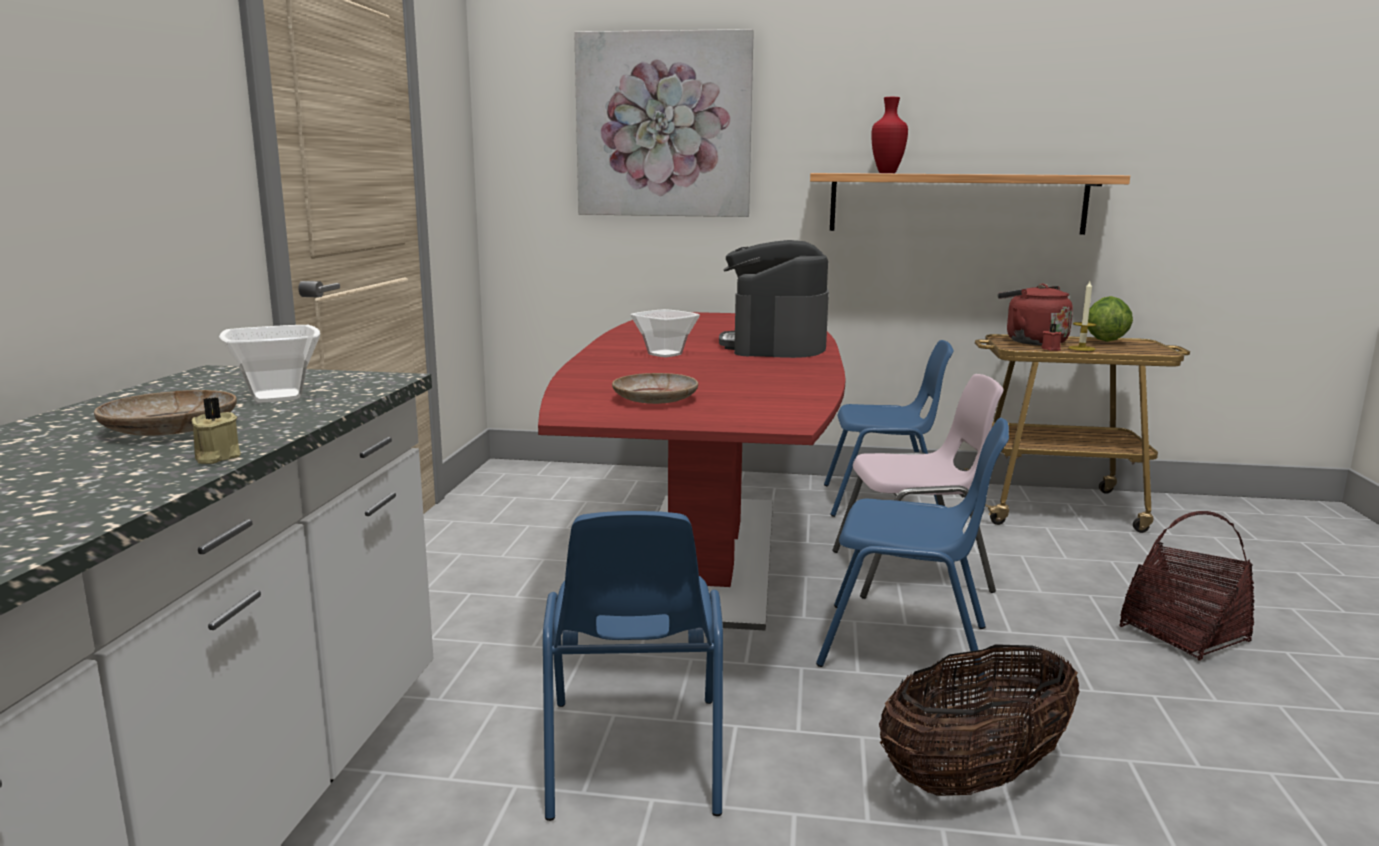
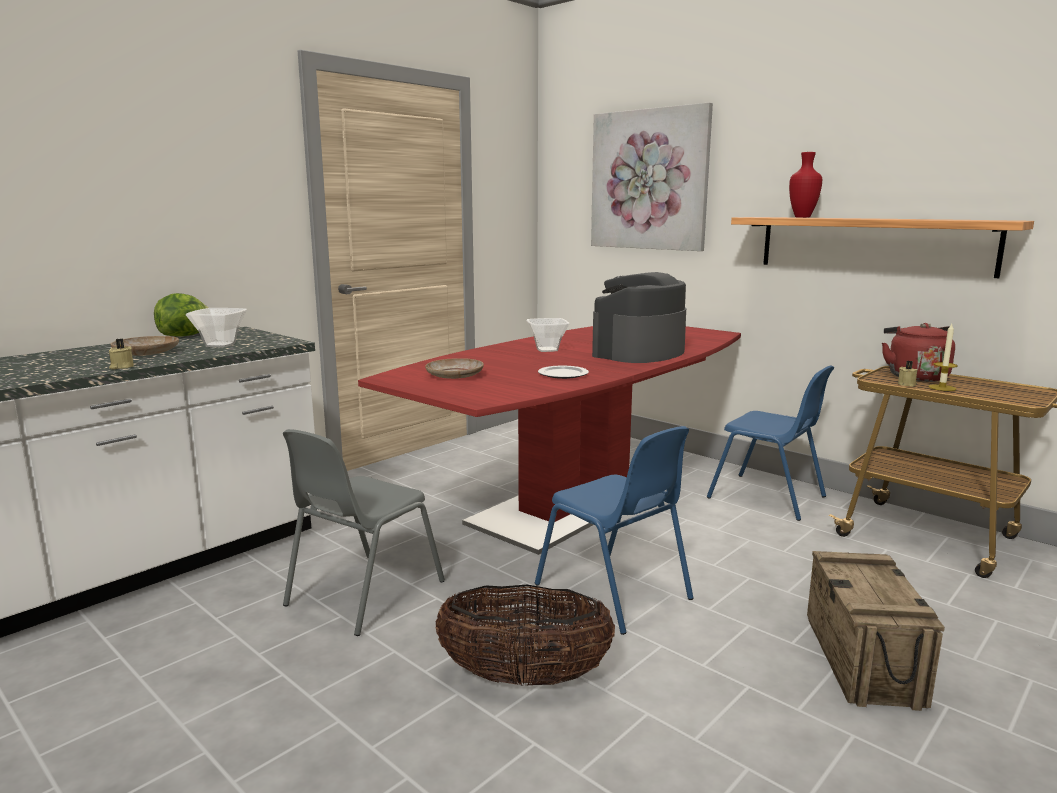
camera: 35 degrees right, 0 degrees up
(633, 757) = (362, 593): blue chair -> grey chair
(774, 379) = (563, 374): none -> plate
(913, 572) = (704, 550): pink chair -> none
(1051, 349) = (907, 384): red candle -> beige candle
(1104, 340) = (995, 384): lettuce -> lettuce (186, 336)
(1184, 635) = (863, 660): basket -> crate

